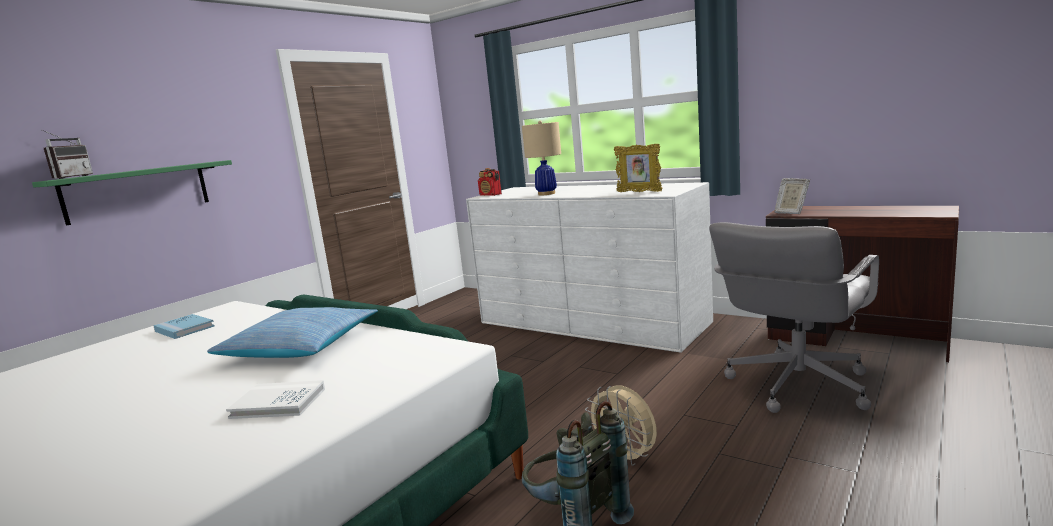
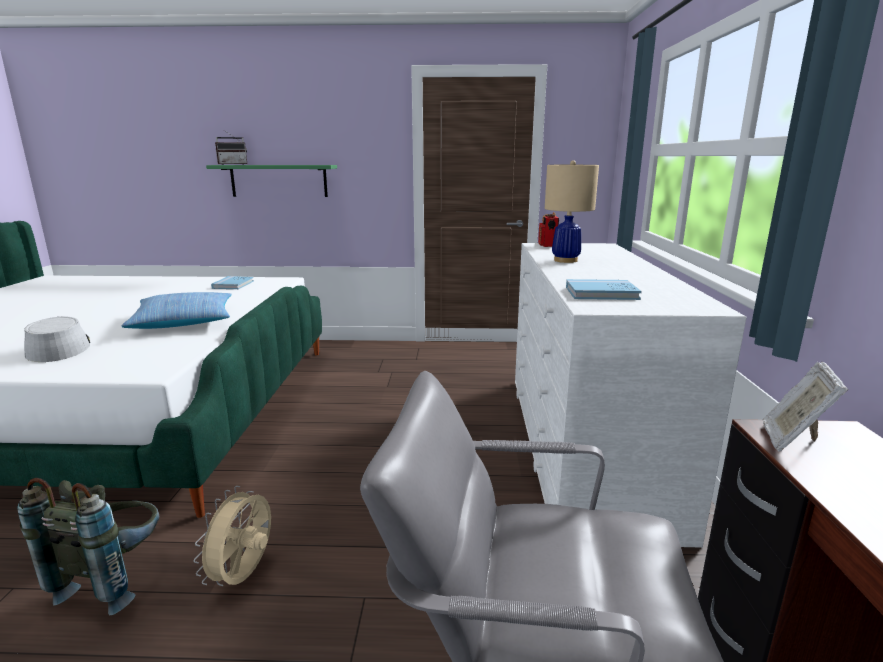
camera: 55 degrees right, 5 degrees up
(278, 403) = (58, 348): white book -> grey hat
(639, 192) = (601, 293): picture frame -> blue book

